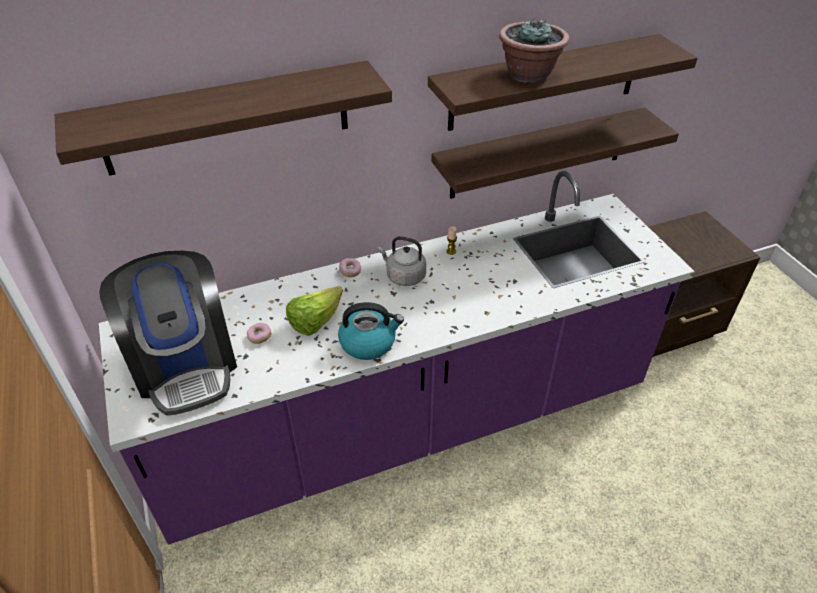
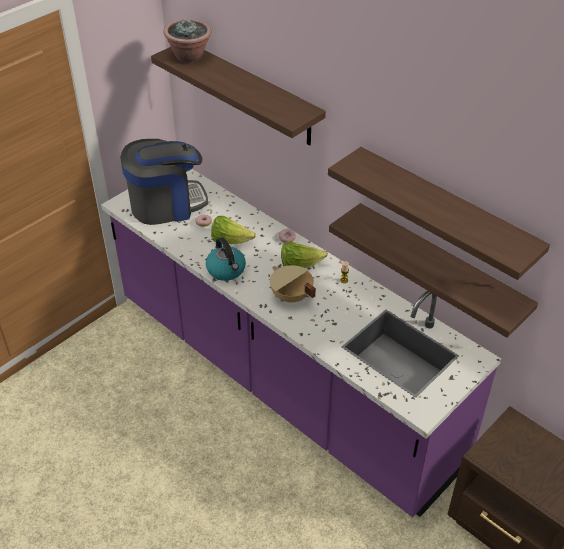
camera: 65 degrees right, 0 degrees up
(185, 364) = (166, 204): coffee machine -> coffee machine turned 150 degrees counterclockwise
(403, 276) = (299, 265): grey kettle -> lettuce
(452, 300) = (291, 297): none -> beige cooking pot
(528, 75) = (400, 189): potted plant -> potted plant (189, 56)

